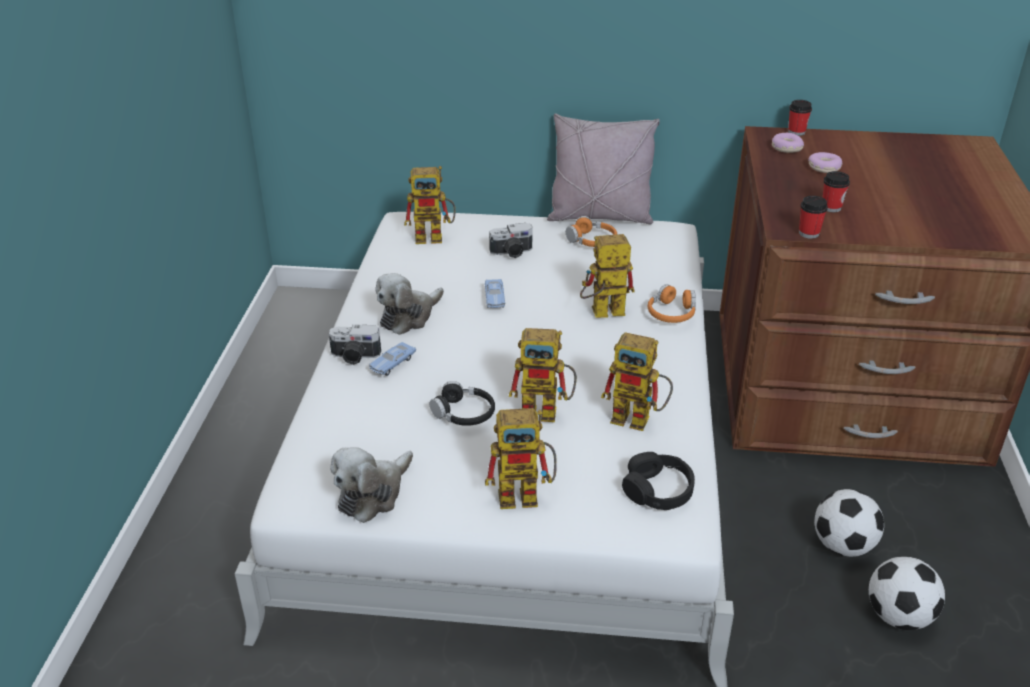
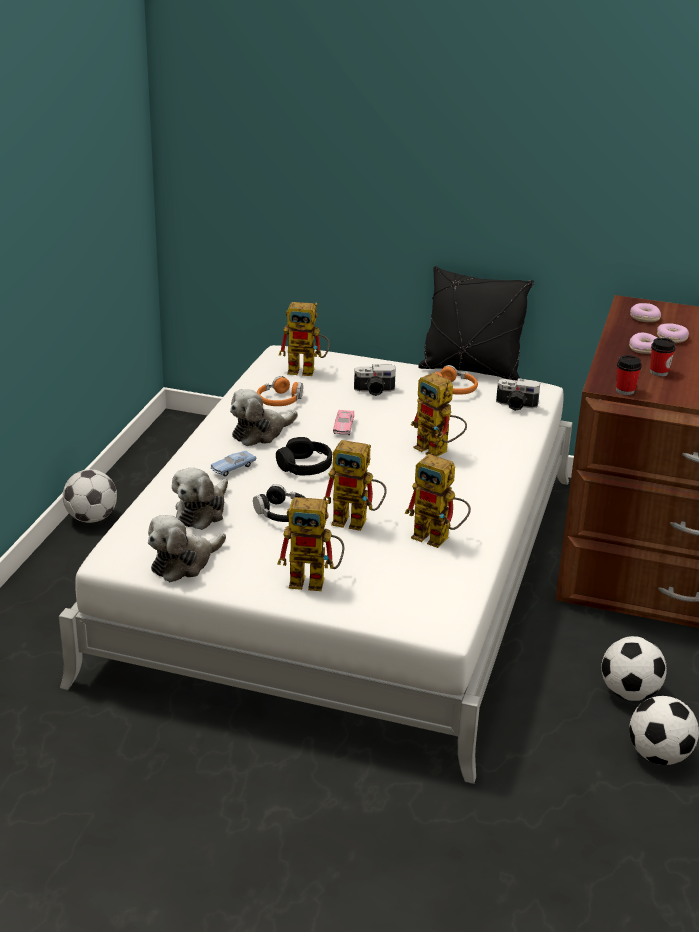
camera: 10 degrees right, 5 degrees down
(229, 424) = (91, 518): none -> football
(355, 356) = (202, 458): camera -> camera (516, 405)
(374, 423) = (202, 511): none -> plush toy
(494, 298) = (343, 427): blue toy car -> pink toy car
(600, 217) = (470, 370): purple pillow -> black pillow
(601, 314) = (438, 451): toy robot -> toy robot turned 135 degrees counterclockwise
(658, 490) = (432, 593): black headphones -> black headphones (304, 466)
(671, 313) = (505, 458): orange headphones -> orange headphones (279, 400)
(796, 132) = (662, 305): cup -> none
(803, 183) = (644, 349): none -> donut

